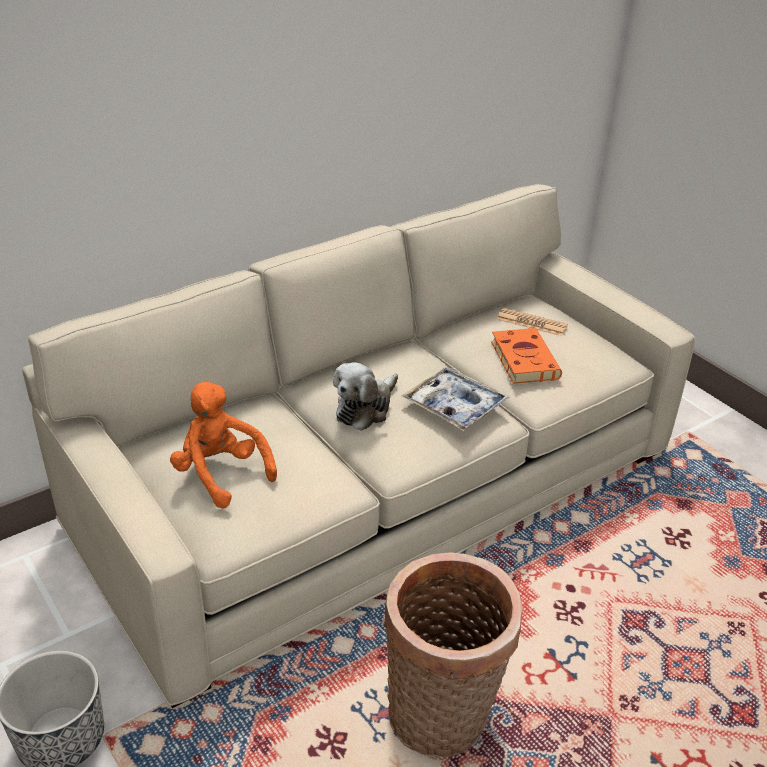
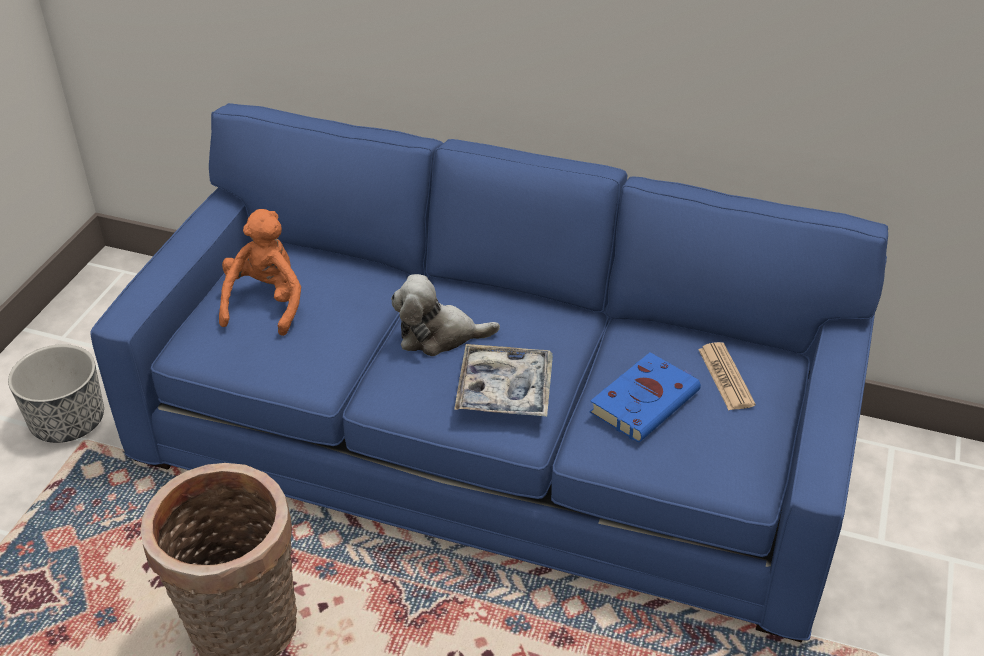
camera: 55 degrees right, 5 degrees up
(381, 488) = (494, 442): beige sofa -> blue sofa
(523, 359) = (646, 400): orange book -> blue book

